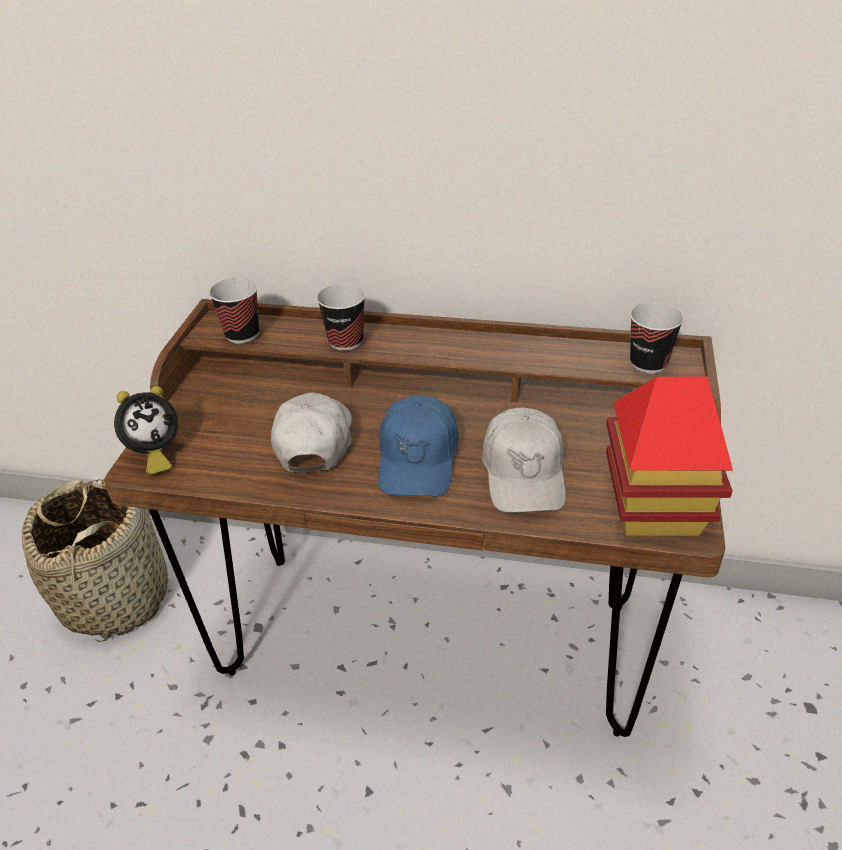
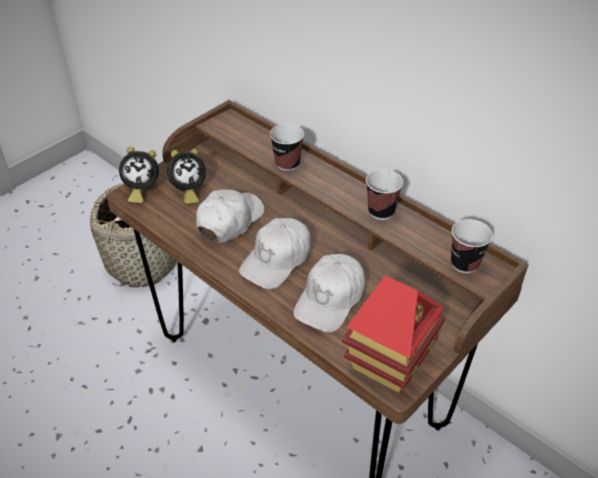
camera: 30 degrees right, 5 degrees up
(225, 430) = (188, 192): none -> alarm clock
(242, 334) = (233, 134): cup -> cup (381, 211)
(418, 459) = (277, 260): blue cap -> white cap

